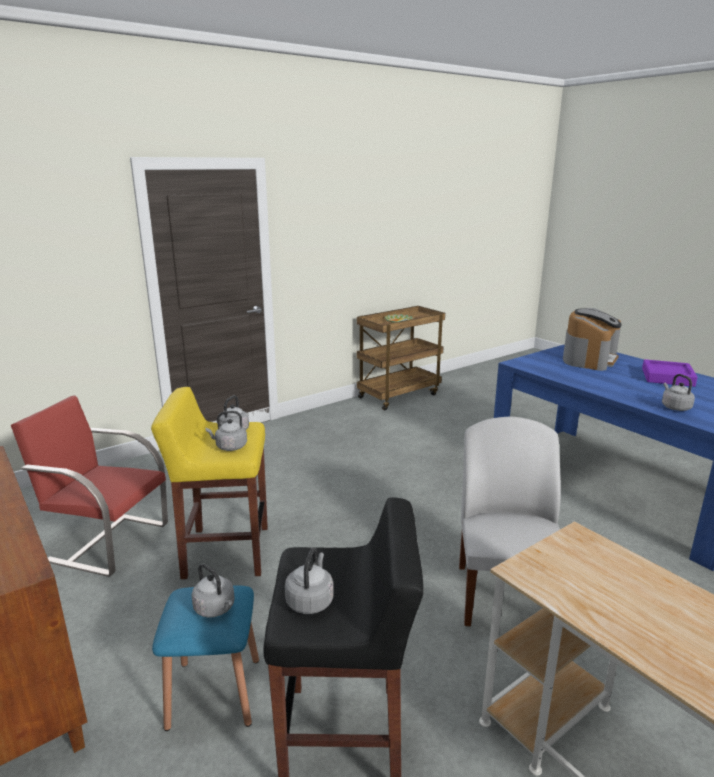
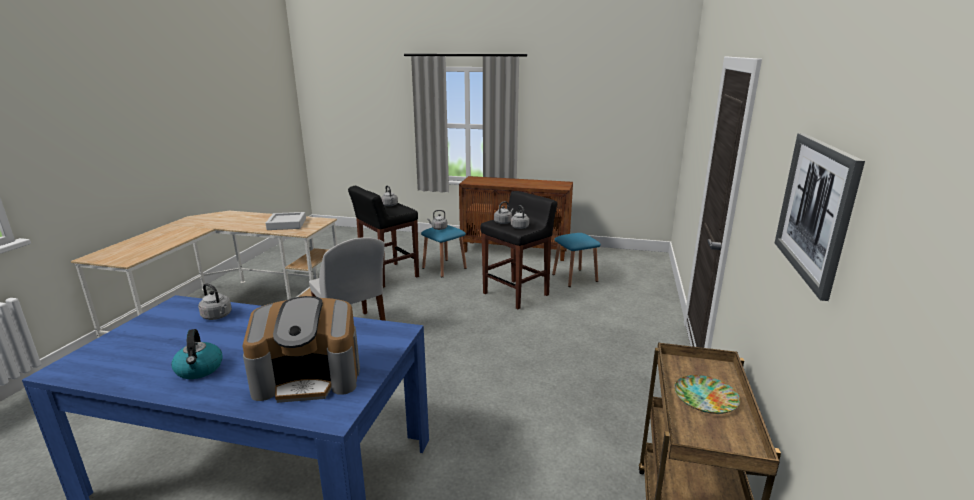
camera: 140 degrees right, 0 degrees up
(108, 541) = (574, 278): red chair -> blue stool
(225, 552) = (516, 294): yellow stool -> black stool
(390, 217) = (815, 209): none -> picture
(589, 359) = (309, 377): coffee machine -> coffee machine turned 90 degrees counterclockwise
(620, 590) = (286, 224): none -> grey tray
(667, 377) = (199, 369): purple tray -> kettle

